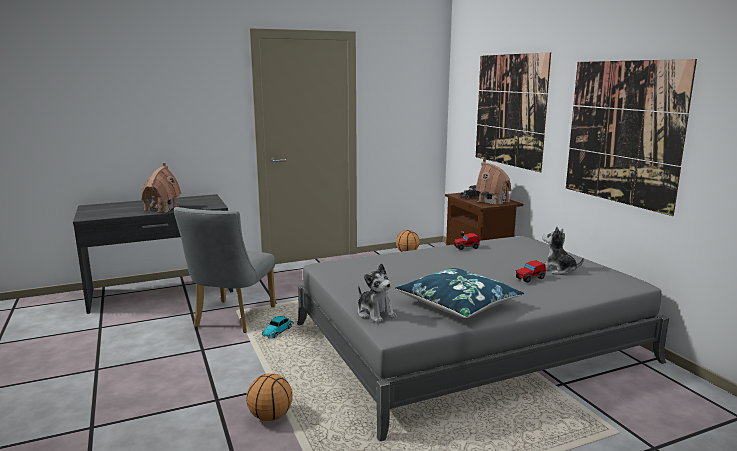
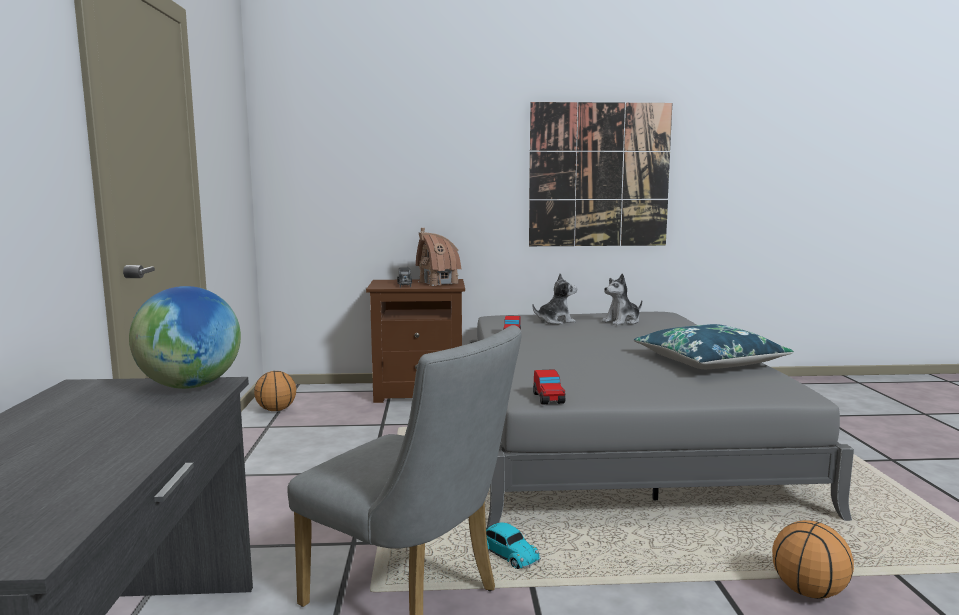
camera: 70 degrees left, 5 degrees down
(161, 208) = (121, 434): toy house -> none
(212, 205) = (191, 386): none -> globe
(375, 314) = (740, 393): plush toy -> plush toy (555, 321)
(509, 110) = (413, 163): picture -> none
(530, 278) = (642, 331): toy car -> toy car (548, 398)

